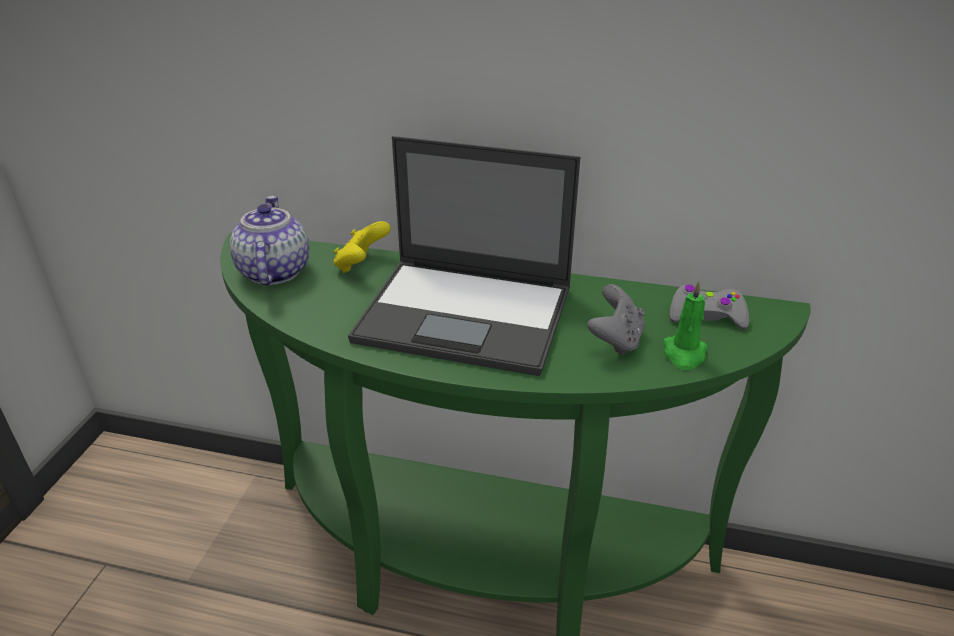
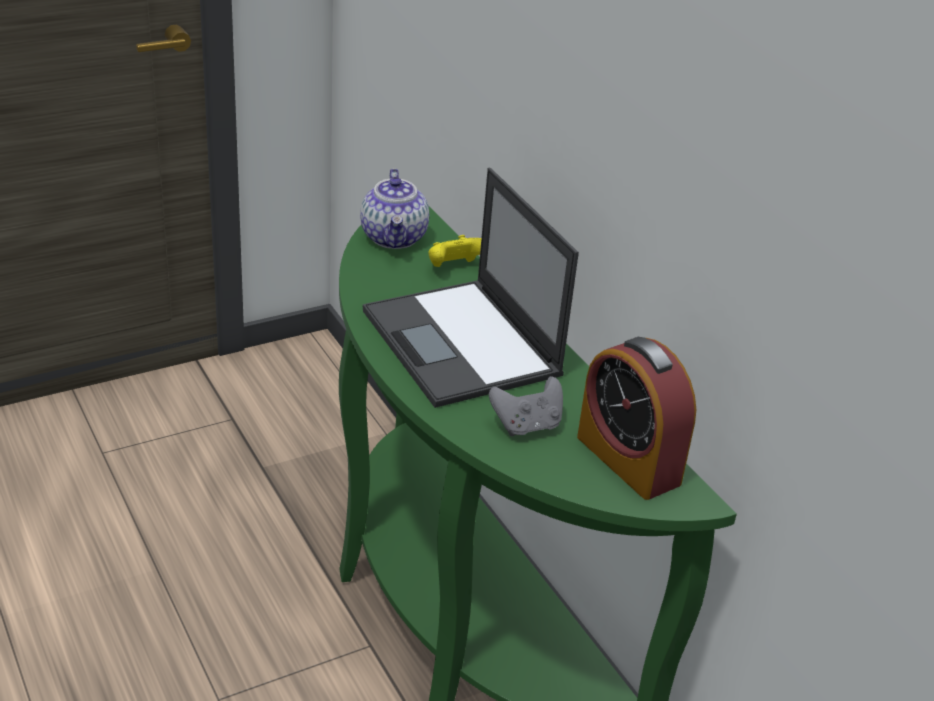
camera: 45 degrees right, 0 degrees up
(273, 271) = (395, 238): teapot -> teapot turned 135 degrees clockwise
(684, 354) = (555, 466): green candle -> none
(706, 315) = (628, 460): grey game controller -> alarm clock

